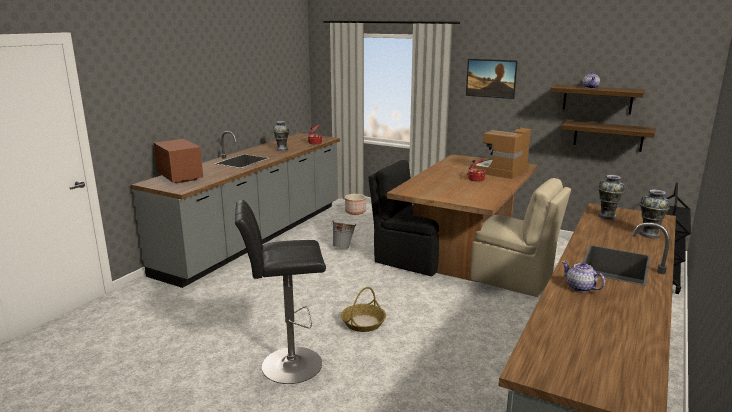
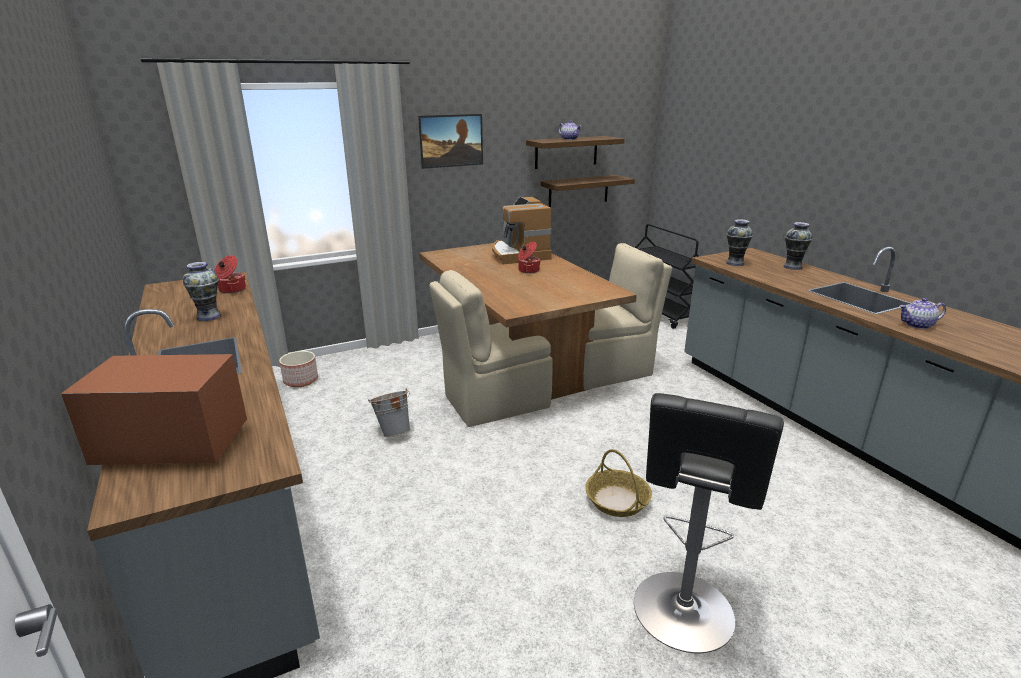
camera: 55 degrees left, 5 degrees up
(411, 260) = (493, 402): black chair -> beige chair

